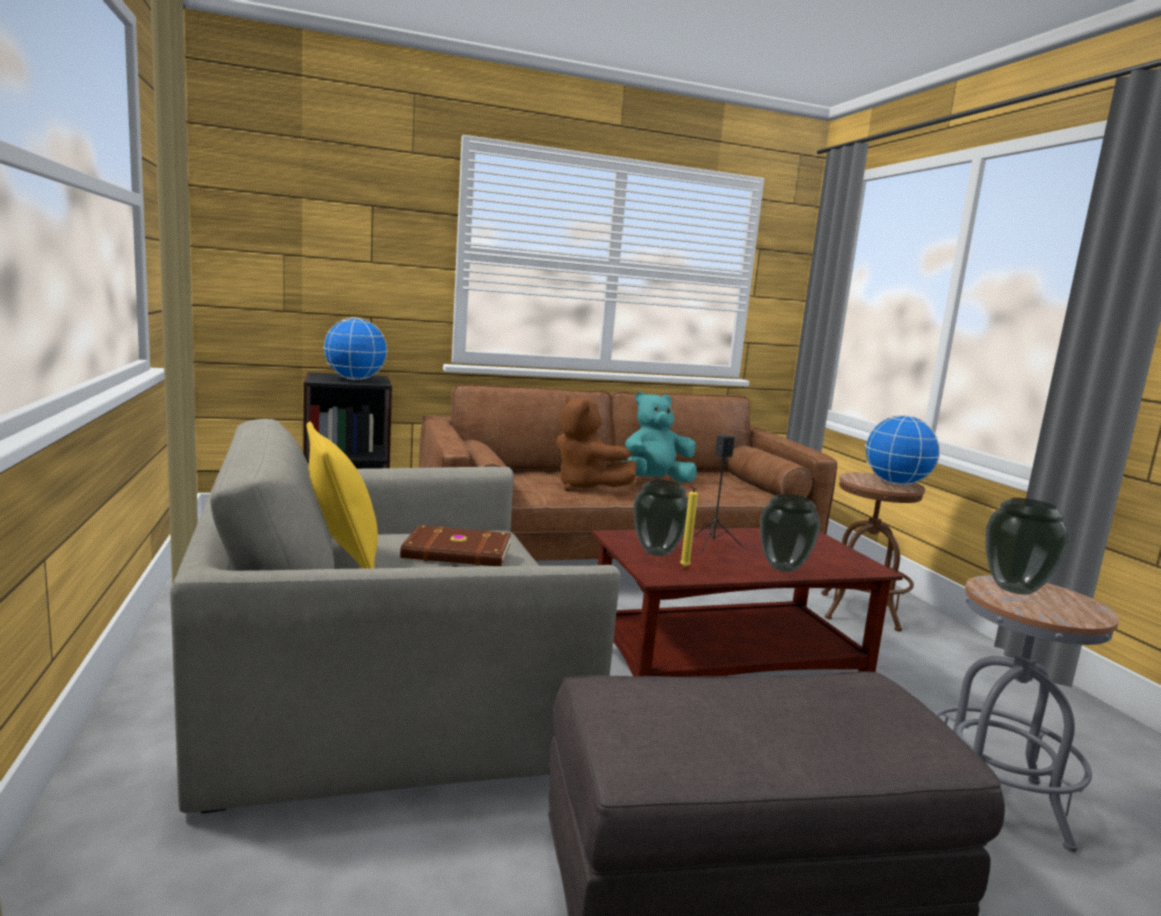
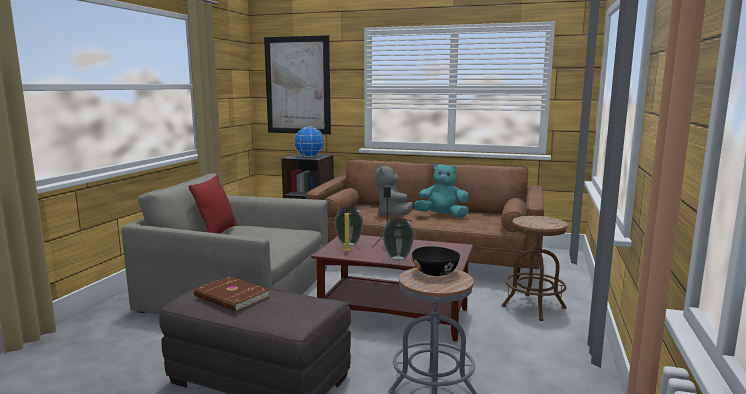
camera: 35 degrees right, 0 degrees up
(311, 231) = (297, 85): none -> picture
(342, 561) = (217, 232): yellow pillow -> red pillow
(458, 552) = (263, 234): brown book -> brown book (231, 297)
(586, 487) = (393, 216): brown plush toy -> grey plush toy
(895, 483) = (546, 223): globe -> none
(1015, 589) = (435, 273): vase -> black bowl

